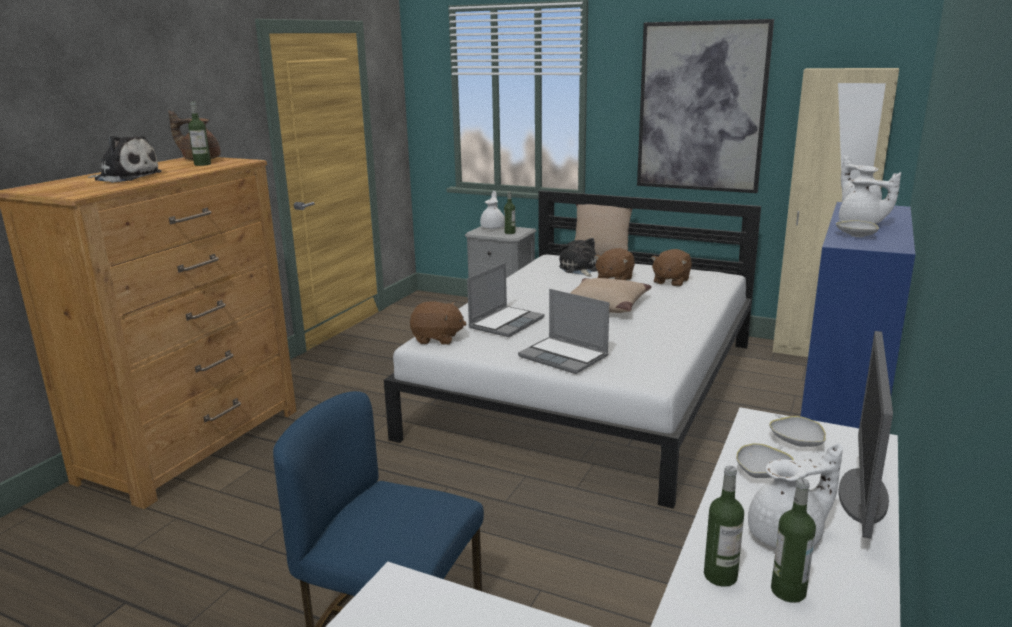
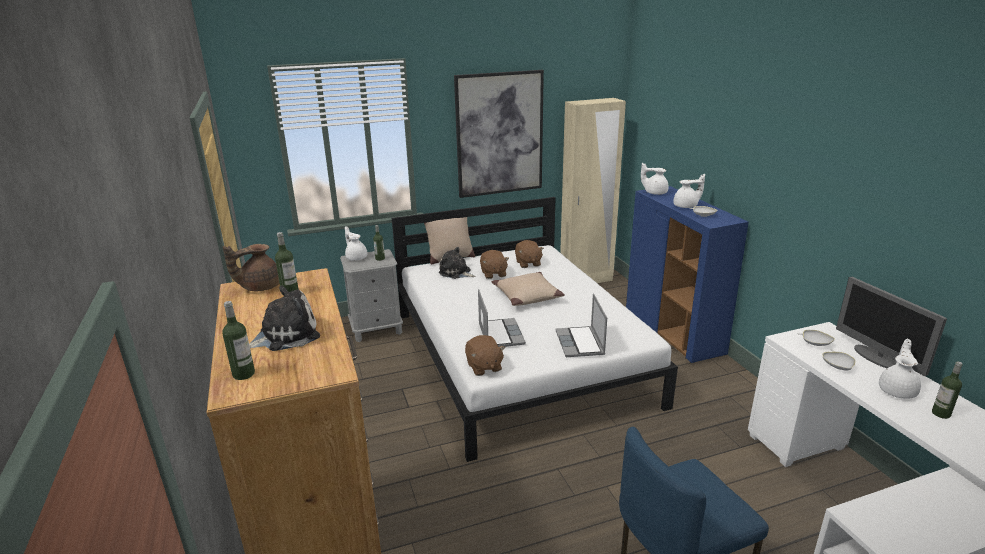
camera: 45 degrees left, 5 degrees up
(437, 339) = (484, 367): brown plush toy -> brown plush toy turned 105 degrees clockwise
(565, 357) = (580, 343): laptop -> laptop turned 90 degrees clockwise
(720, 576) = (920, 422): bottle -> bottle (243, 374)

